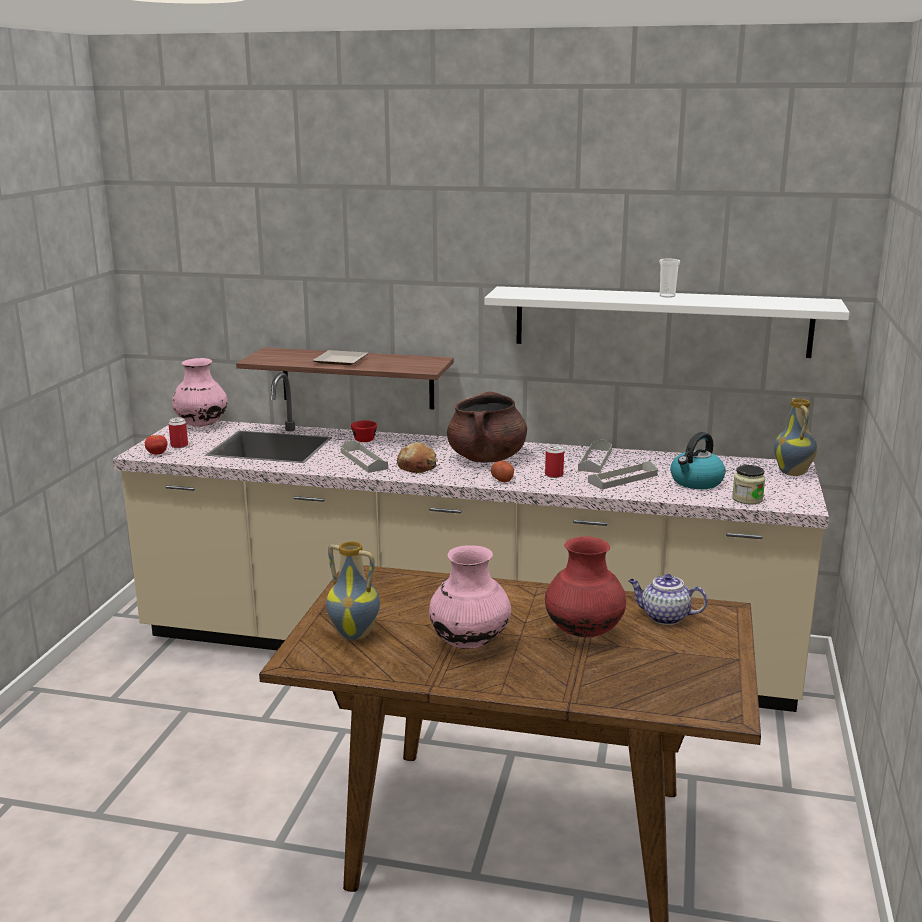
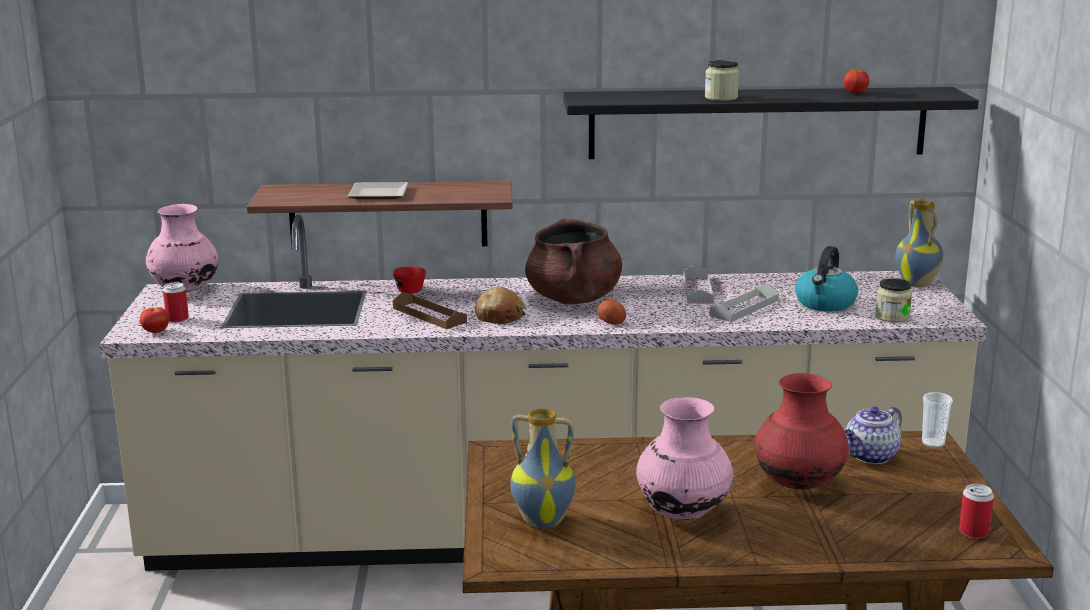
camera: 15 degrees left, 0 degrees up
(364, 460) = (429, 315): grey tray -> brown tray
(554, 475) = (665, 311): can -> can (973, 532)
(619, 297) = (721, 98): none -> jar
(661, 321) = (757, 123): white shelf -> black shelf
(664, 617) = (870, 456): teapot -> teapot turned 45 degrees counterclockwise
(667, 296) = (770, 93): cup -> cup (933, 443)
(742, 300) = (855, 93): none -> tomato

